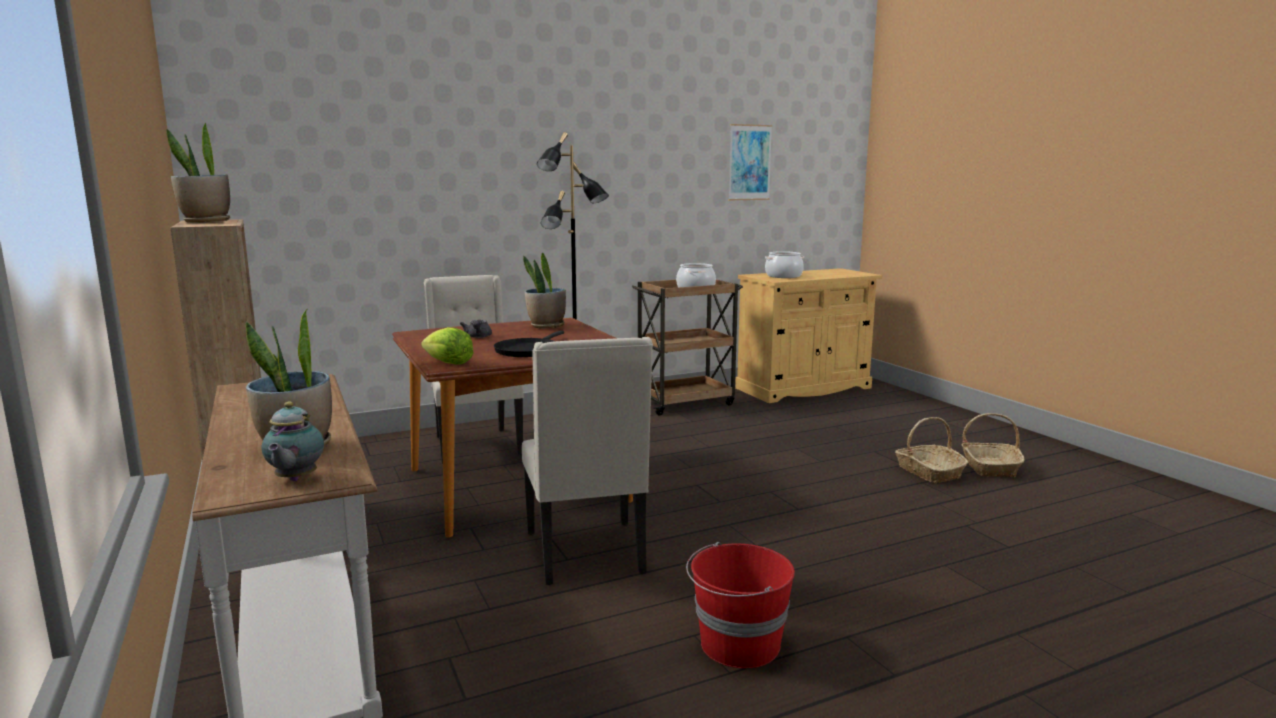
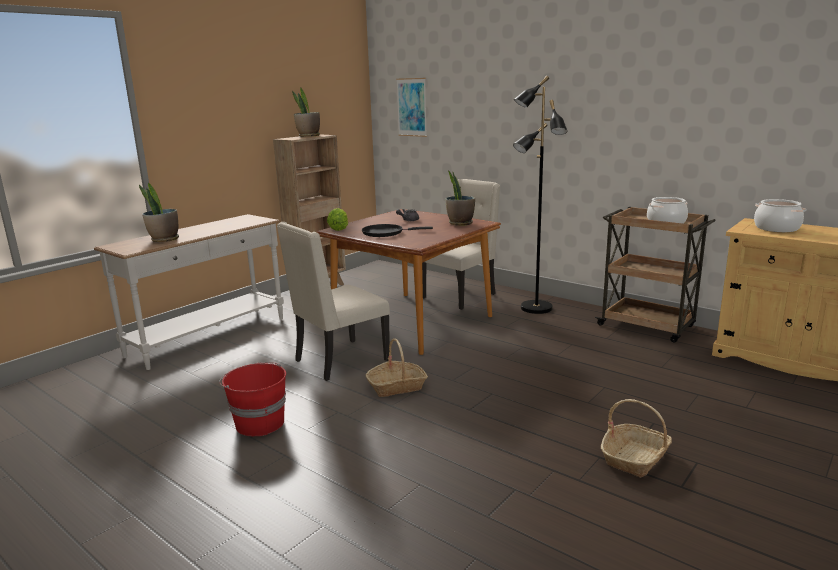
camera: 65 degrees right, 5 degrees up
(294, 480) = (126, 247): teapot -> none
(749, 162) = (778, 96): picture -> picture (412, 107)
(989, 467) = (705, 494): basket -> basket (397, 386)

